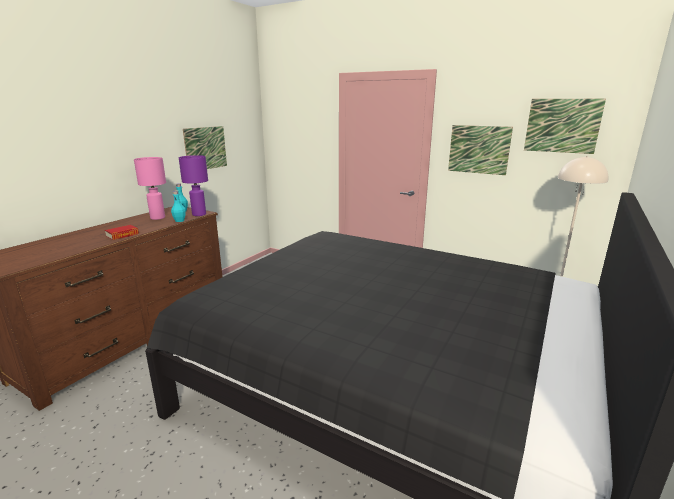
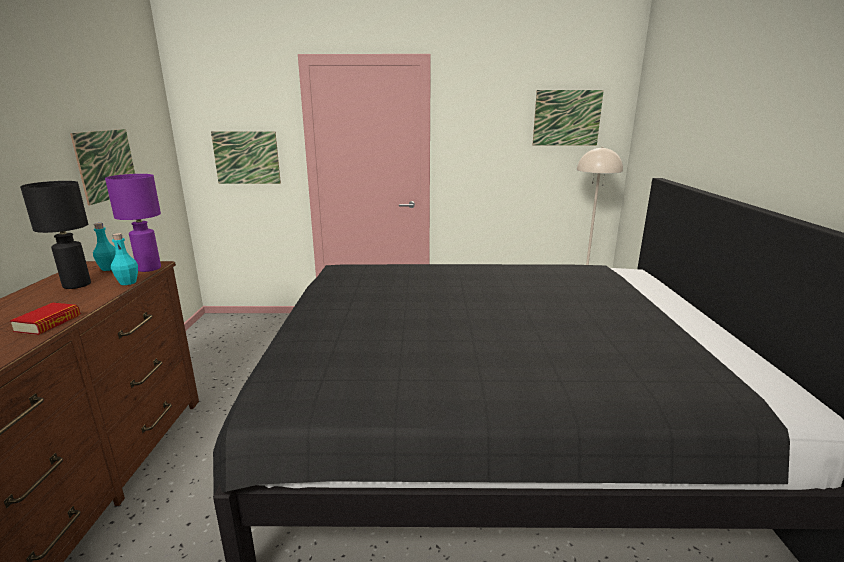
camera: 30 degrees left, 0 degrees up
(157, 218) = (76, 285): pink table lamp -> black table lamp
(479, 149) = (486, 147): picture -> picture (246, 157)

